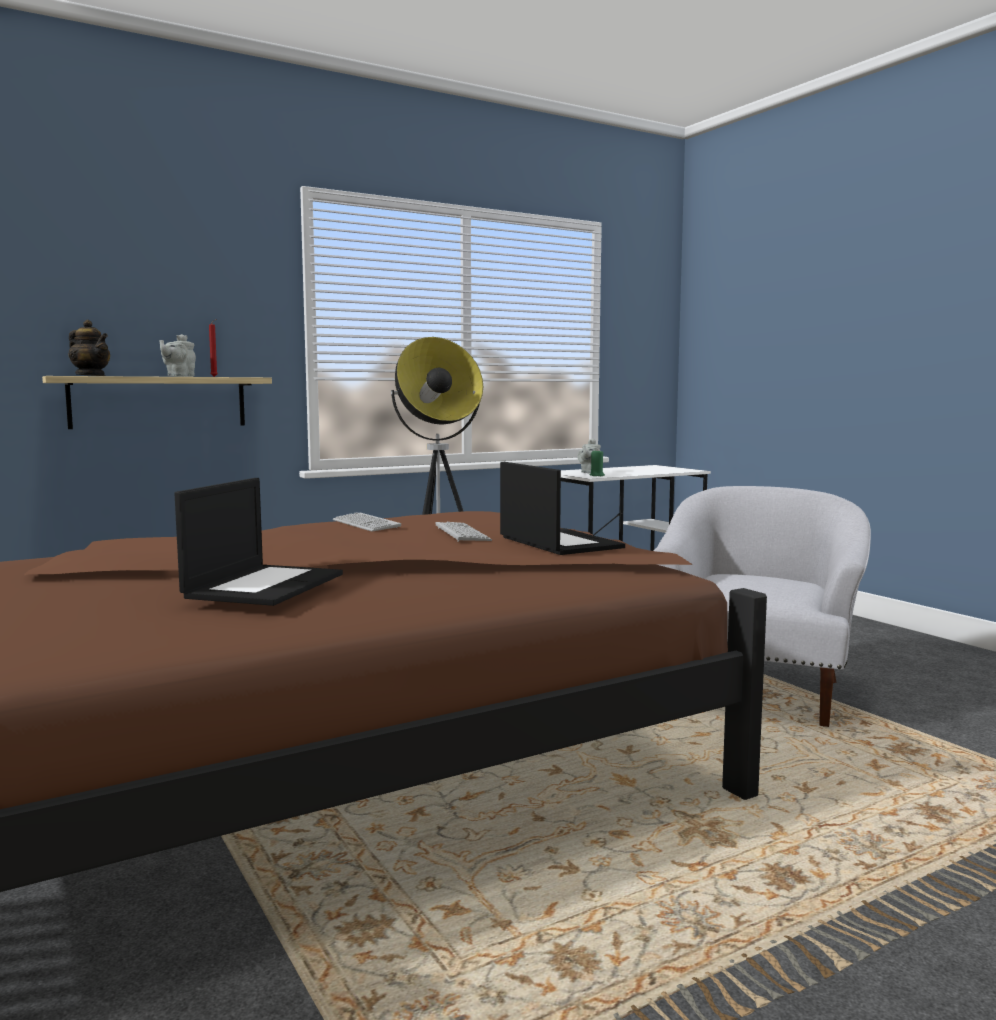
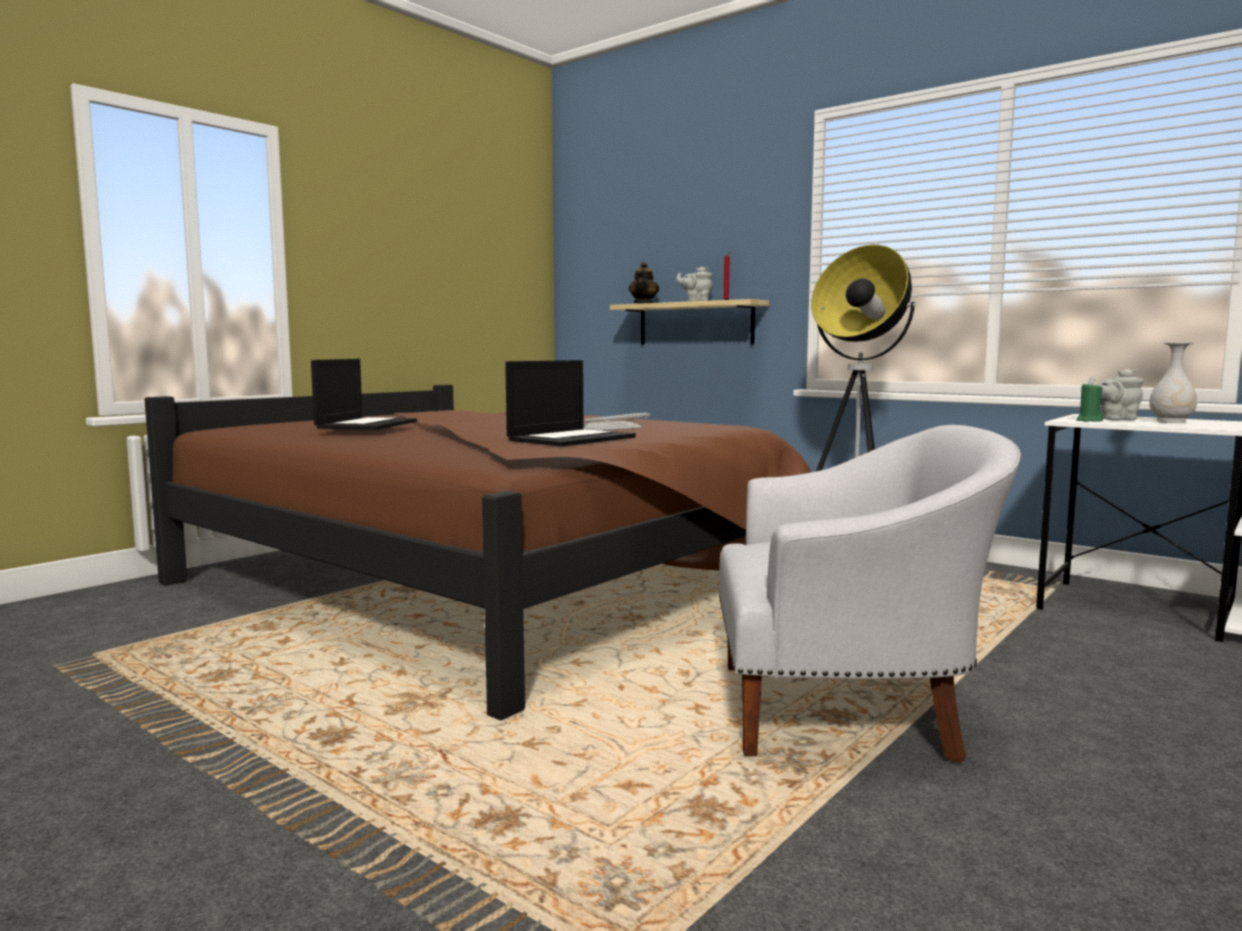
camera: 70 degrees right, 0 degrees up
(265, 585) = (367, 424): laptop -> laptop turned 75 degrees counterclockwise
(615, 471) = (1171, 421): none -> white vase

